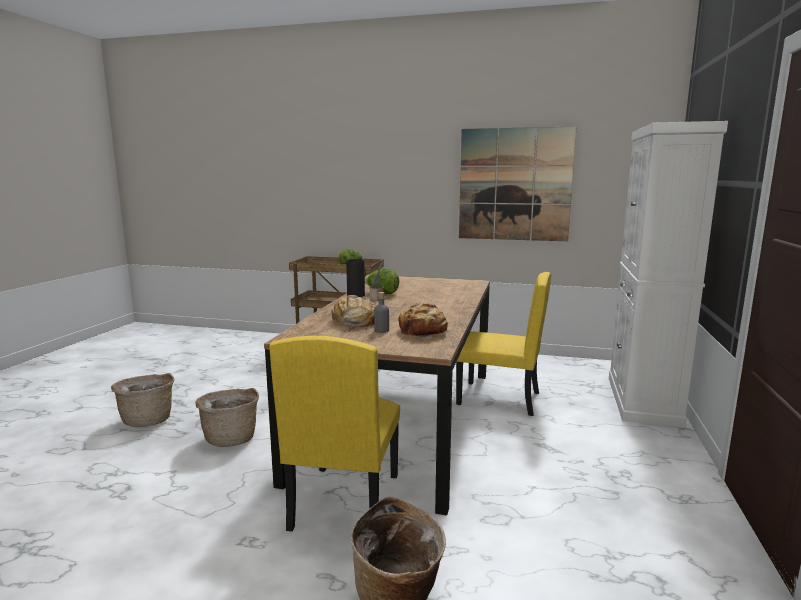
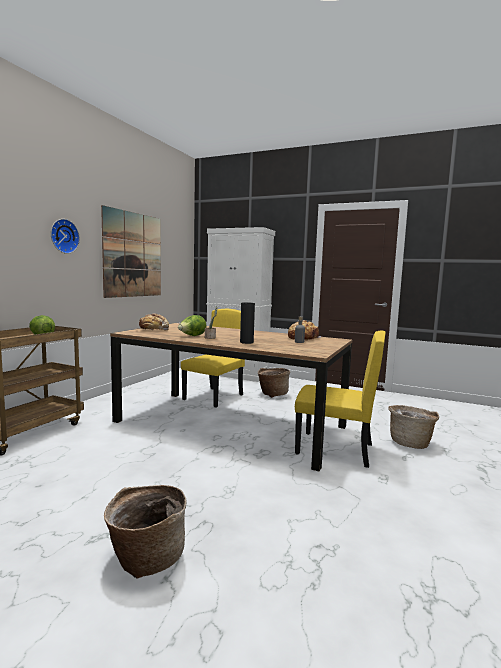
camera: 80 degrees left, 5 degrees down
(231, 438) = (230, 492): basket -> basket (272, 394)
(355, 321) = (275, 344): bread -> bread (154, 330)
(409, 171) = (63, 236): none -> wall clock

